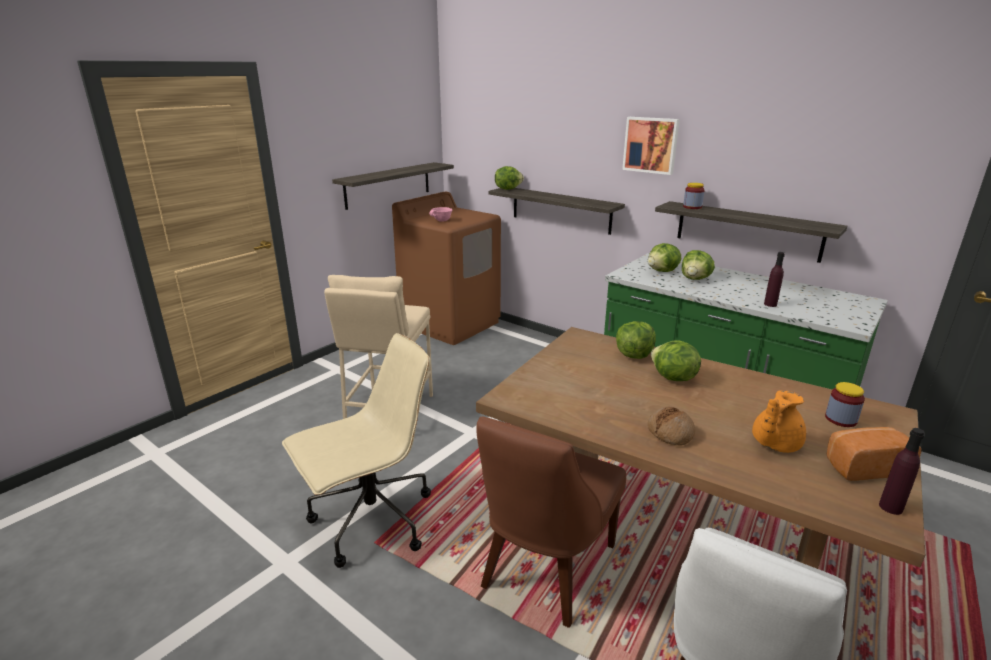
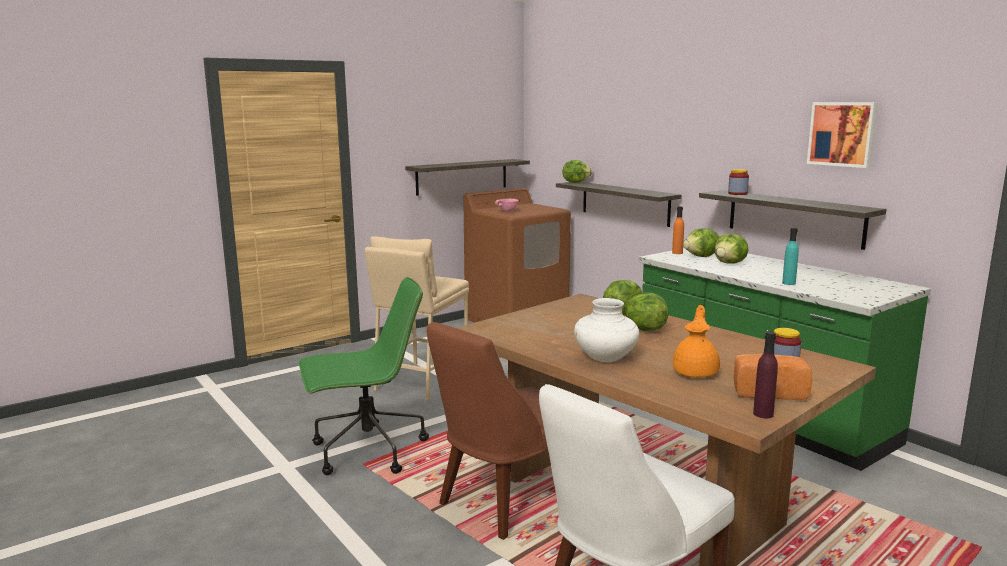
camera: 15 degrees right, 10 degrees down
(371, 522) = (366, 451): beige office chair -> green office chair
(636, 267) = (677, 253): none -> orange bottle
(651, 145) = (703, 134): picture -> picture (842, 134)
(670, 432) = (606, 358): bread -> white vase
(770, 304) = (788, 283): purple bottle -> turquoise bottle
(774, 443) = (696, 372): orange teapot -> orange teapot turned 135 degrees clockwise

